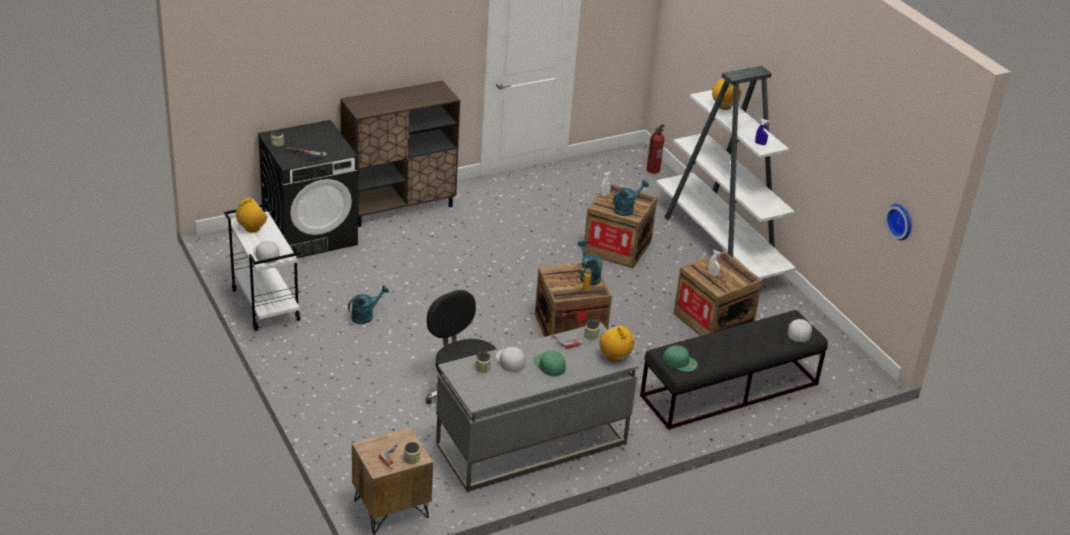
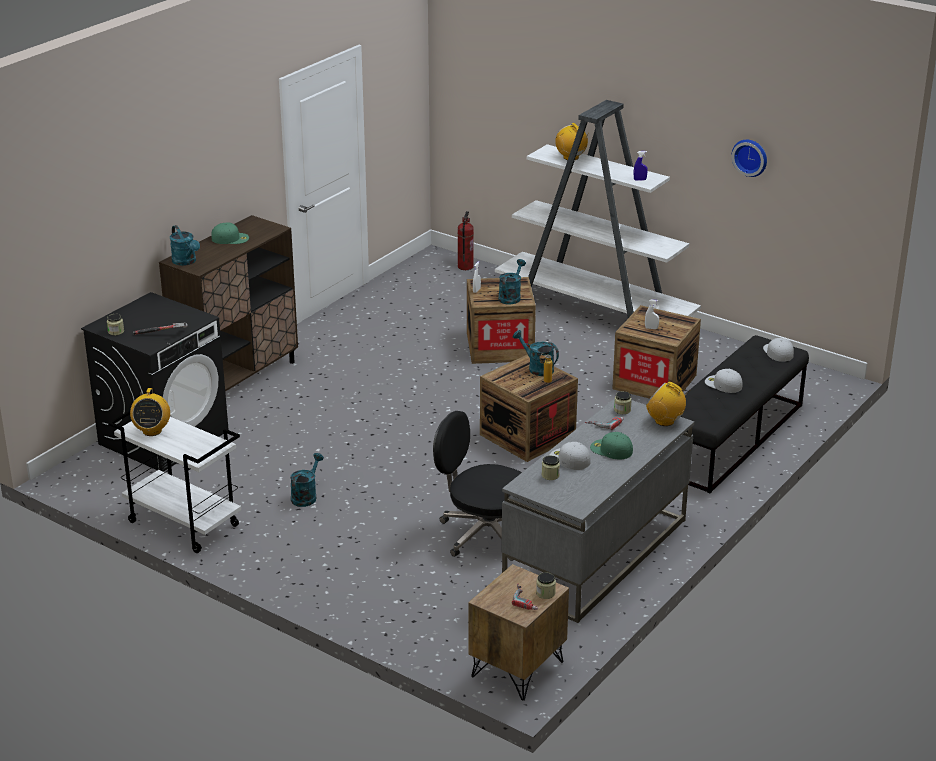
camera: 25 degrees left, 5 degrees down
(252, 228) = (152, 431): radio -> radio turned 150 degrees clockwise
(266, 253) = (195, 450): white cap -> white cap (723, 384)
(358, 104) = (186, 262): none -> turquoise watering can
(680, 362) = (701, 414): green cap -> green cap (230, 238)
(901, 221) = (838, 206): wall clock -> wall clock (750, 157)

